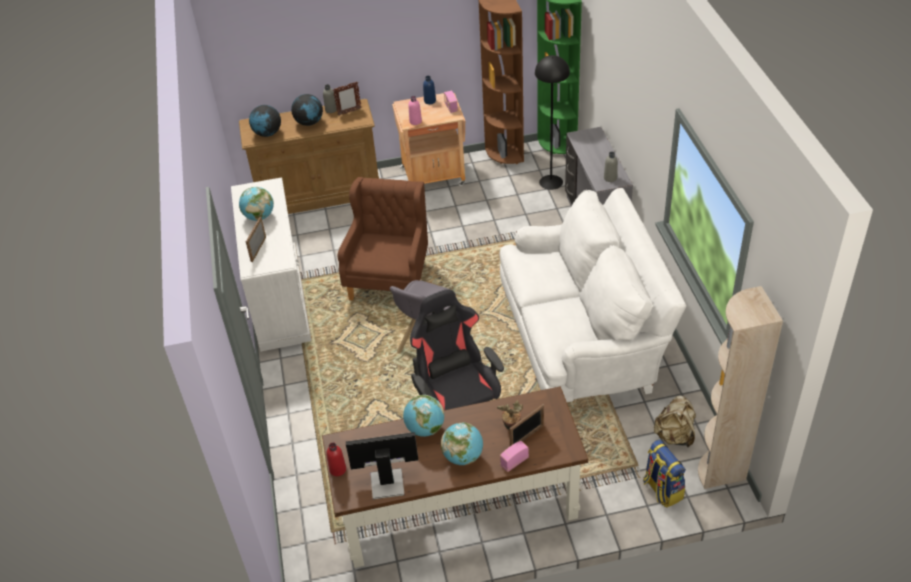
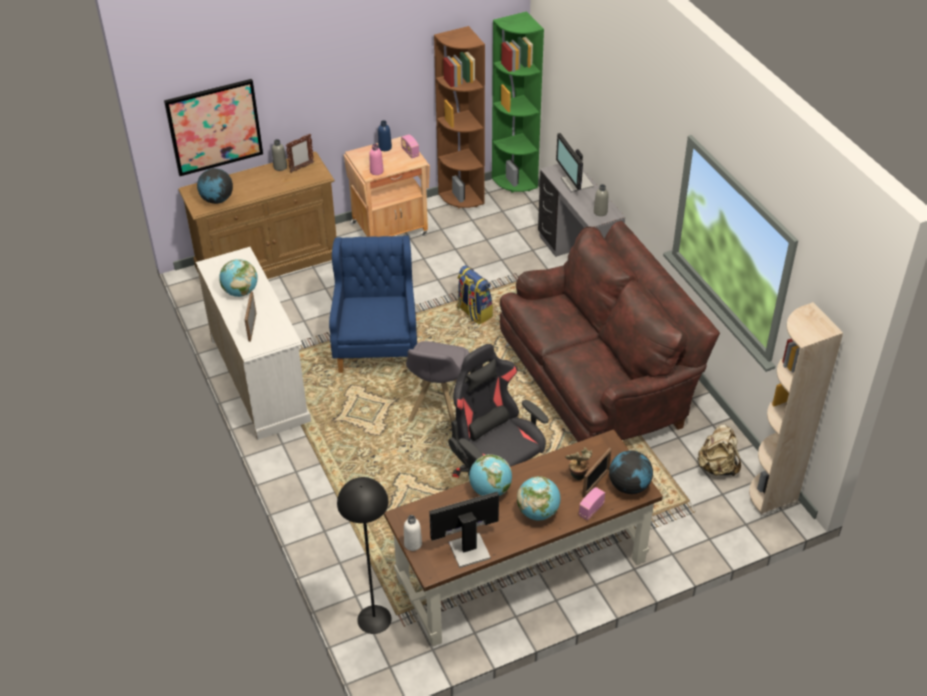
camera: 15 degrees left, 0 degrees up
(270, 68) = (214, 127): none -> picture
(309, 122) = (260, 183): globe -> globe (629, 486)
(337, 469) = (413, 544): red bottle -> white bottle
(391, 278) = (377, 344): brown armchair -> blue armchair
(551, 182) = (518, 222): black floor lamp -> black floor lamp (374, 619)
(583, 338) = (599, 382): white sofa -> brown sofa
(595, 149) = (576, 183): none -> monitor
(662, 489) = (719, 521): backpack -> backpack (473, 313)

